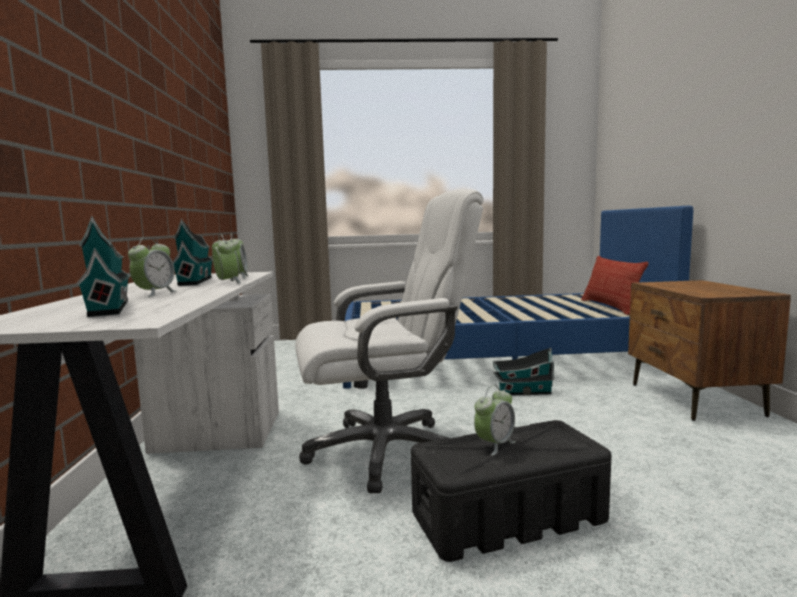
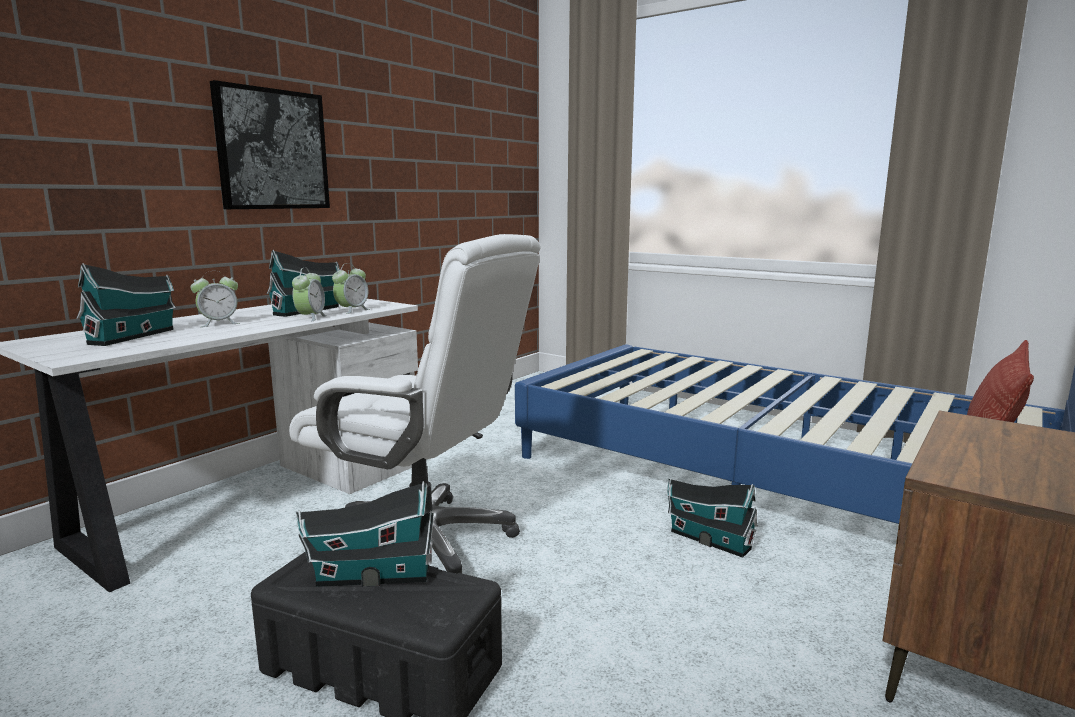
camera: 40 degrees right, 5 degrees up
(110, 126) = (272, 150): none -> picture
(494, 445) = (369, 576): alarm clock -> toy house

